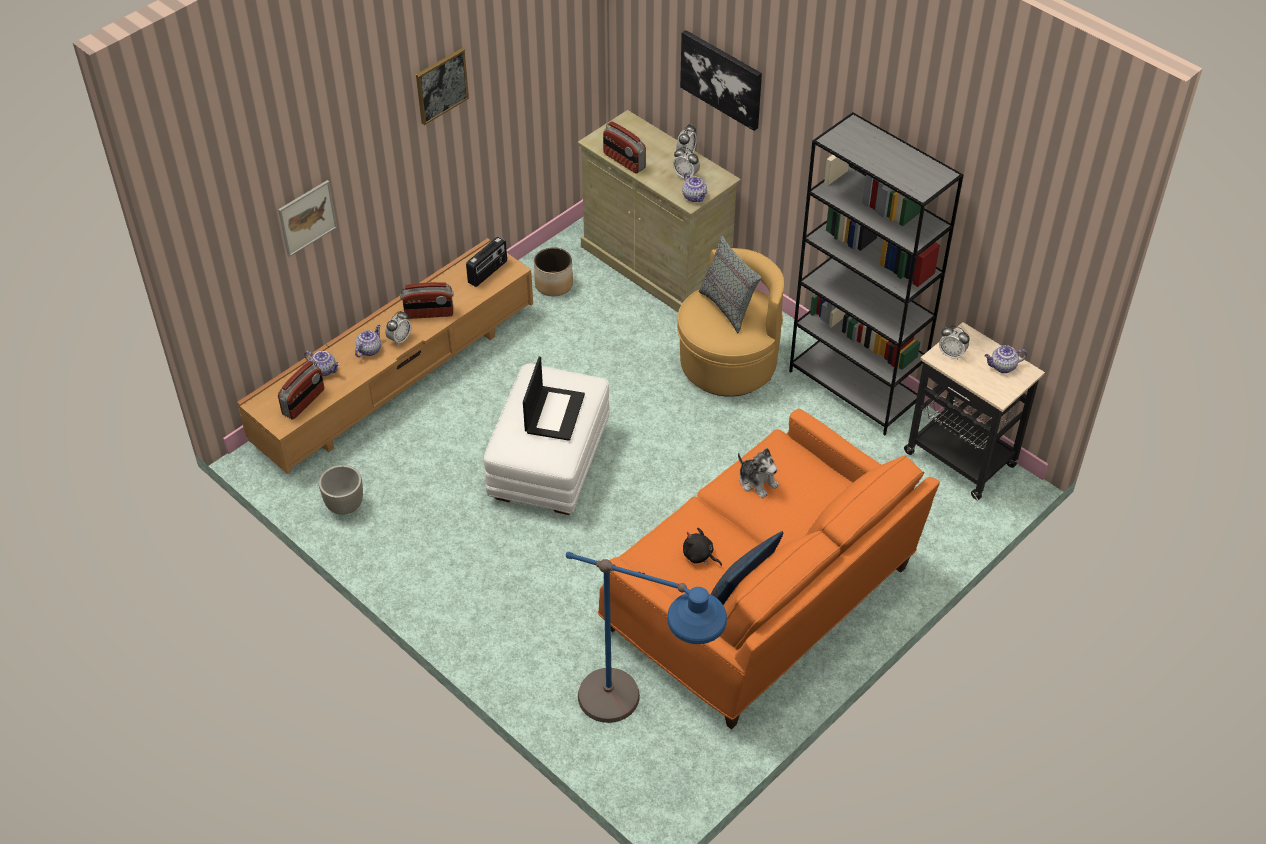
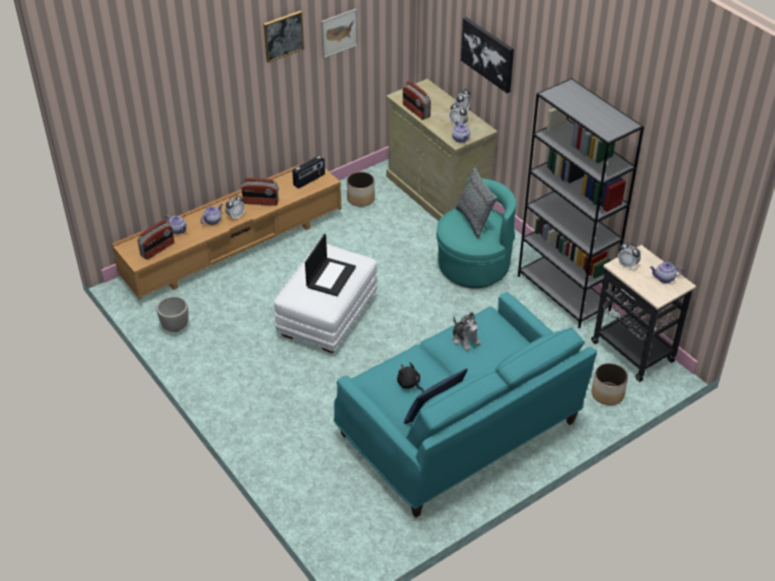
camera: 10 degrees right, 5 degrees down
(307, 218) = (173, 115): picture -> picture (339, 33)
(640, 722) = (349, 503): blue floor lamp -> none
(727, 365) = (473, 266): beige armchair -> turquoise armchair
(763, 601) = (461, 431): orange sofa -> turquoise sofa
(940, 522) = (608, 394): none -> planter

